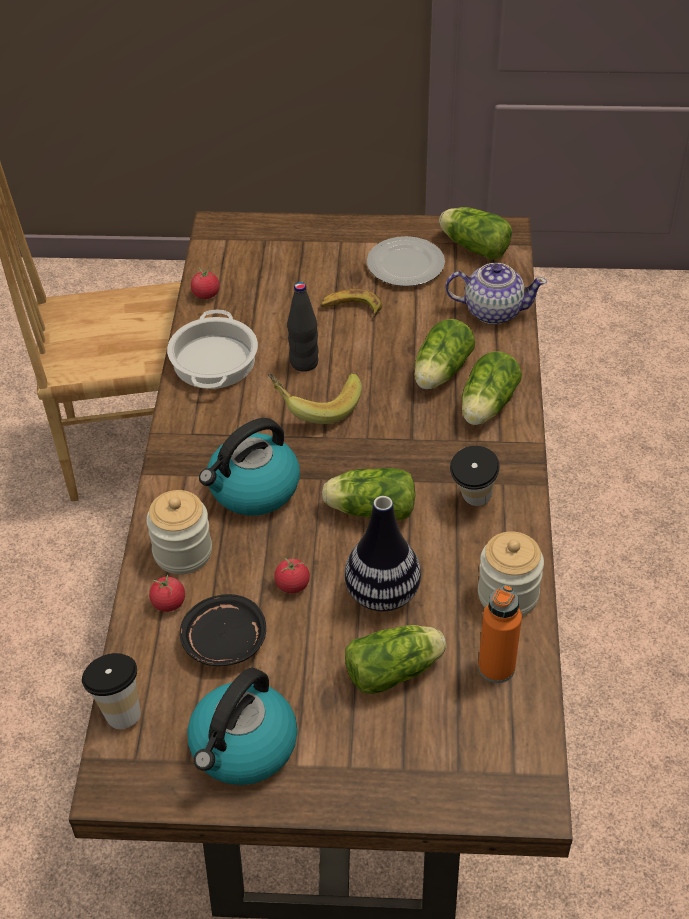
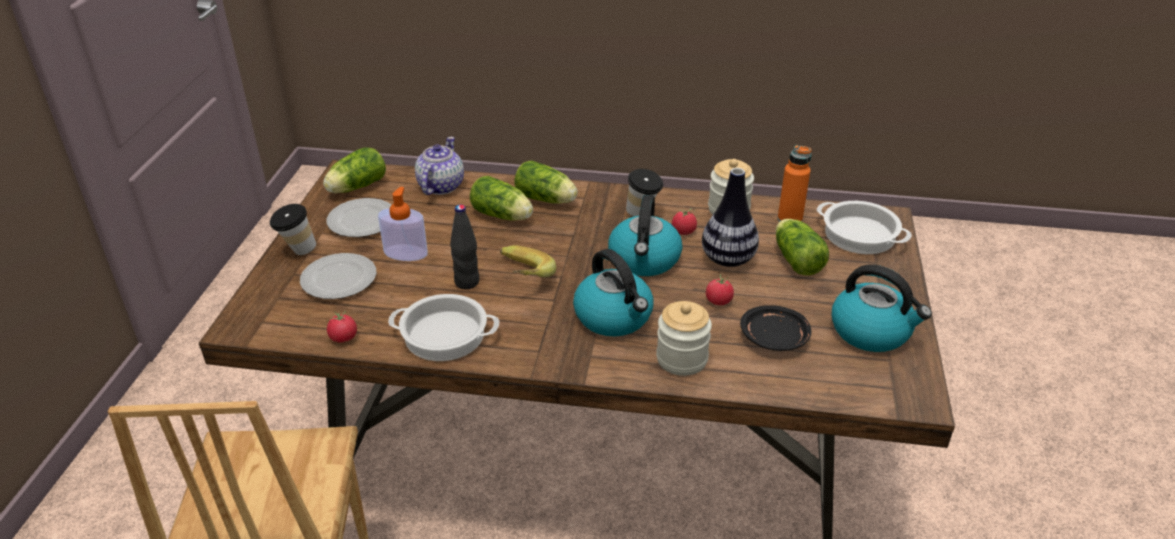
camera: 85 degrees left, 10 degrees down
(119, 710) = (848, 397): cup -> cup (297, 251)
(168, 603) = (737, 368): tomato -> tomato (683, 231)
(296, 272) = (339, 280): none -> plate
(351, 308) = (405, 253): banana -> soap dispenser
(368, 510) = (644, 260): lettuce -> kettle
(473, 754) = (859, 234): none -> cooking pot

